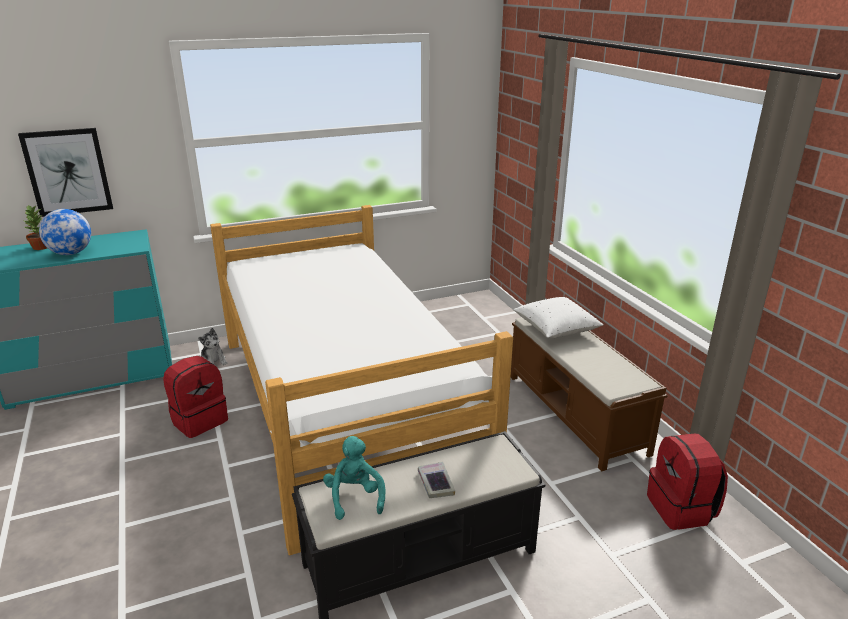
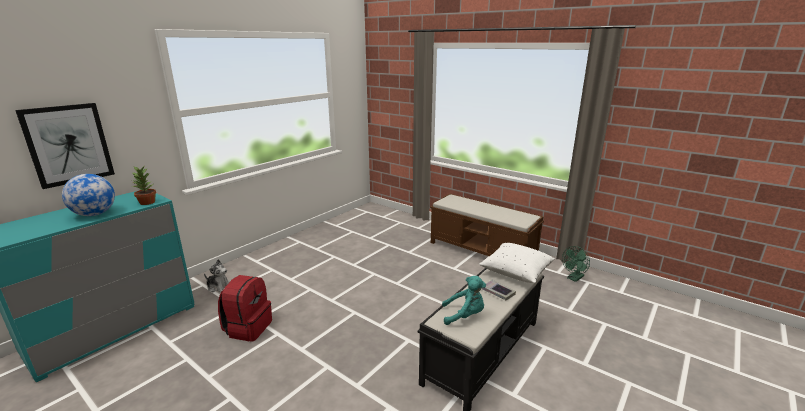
camera: 30 degrees left, 5 degrees down
(41, 247) = (53, 216): potted plant -> potted plant (147, 202)
(343, 406) = (347, 286): bed -> none
(355, 497) = (464, 315): turquoise plush toy -> turquoise plush toy turned 135 degrees clockwise
(556, 329) = (461, 203): white pillow -> white pillow (516, 272)
(681, 509) = (574, 278): red backpack -> green fan

